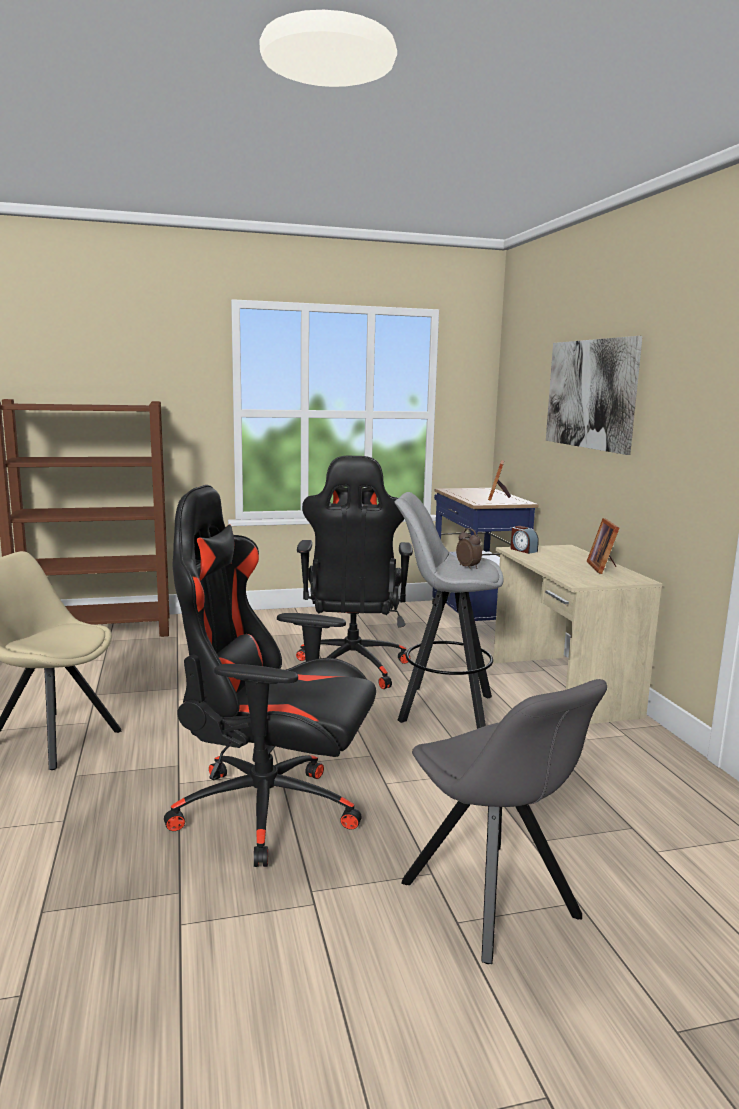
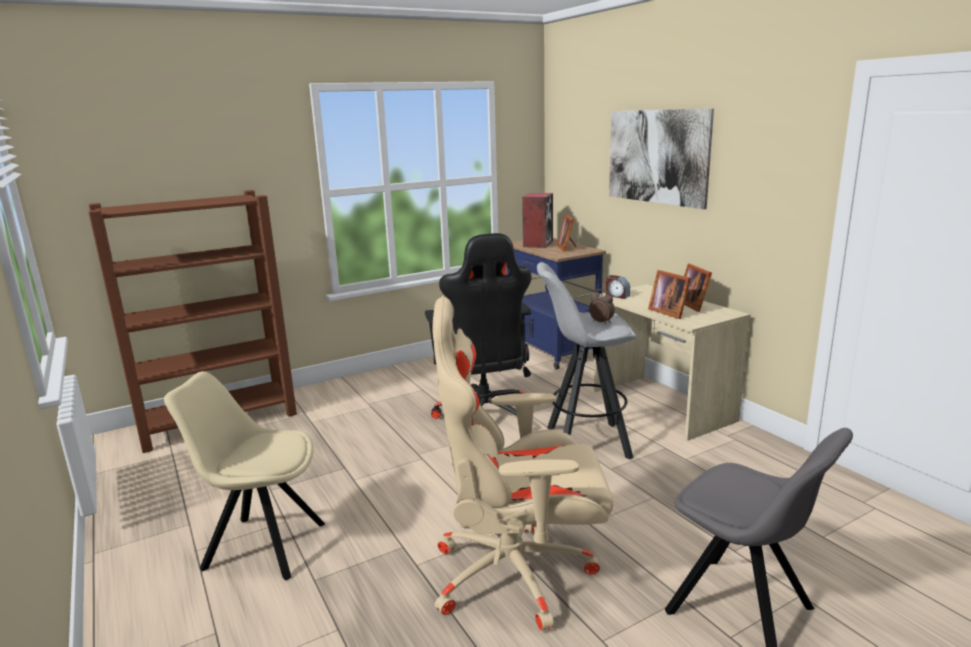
camera: 15 degrees left, 5 degrees up
(278, 814) = (524, 575): black office chair -> beige office chair
(470, 492) = (537, 244): none -> speaker
(564, 570) = (668, 312): none -> picture frame

